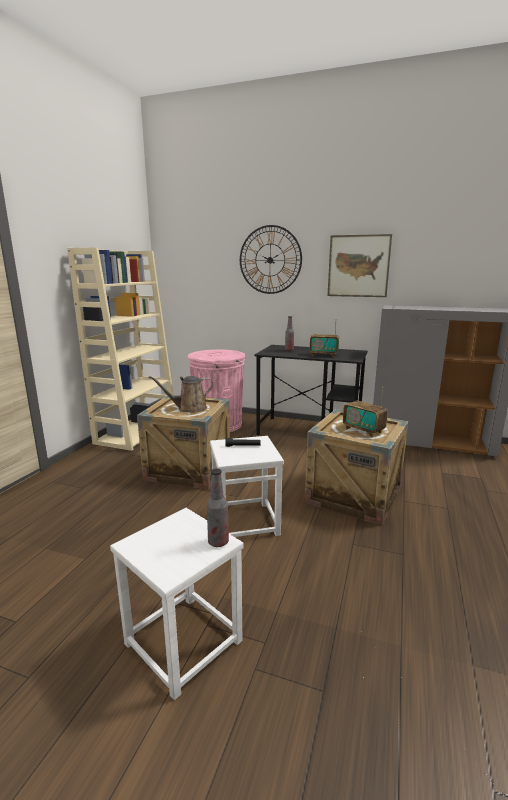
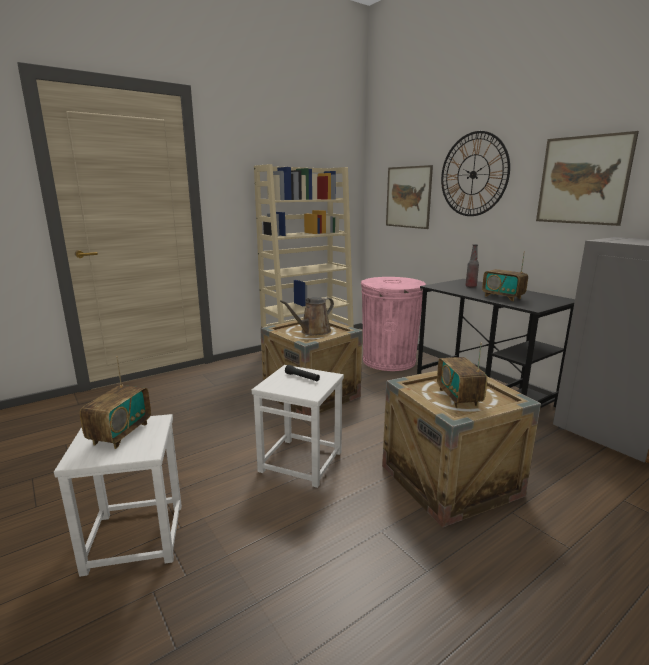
camera: 35 degrees right, 0 degrees up
(170, 539) = (120, 434): none -> radio
(189, 408) = (313, 332): brown watering can -> brown watering can turned 60 degrees counterclockwise
(206, 278) = (408, 197): none -> picture
(218, 542) = (144, 450): bottle -> none

